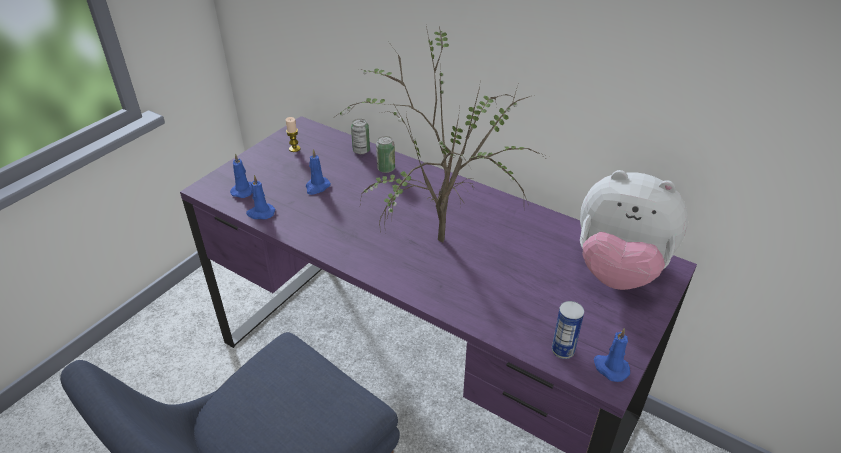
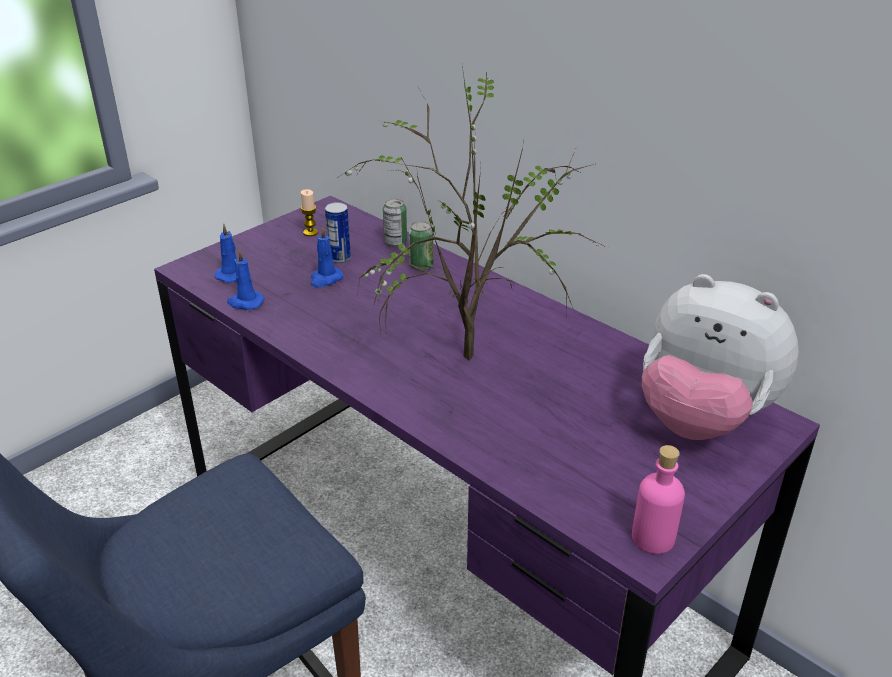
camera: 10 degrees right, 5 degrees down
(562, 350) = (592, 508): can -> can (340, 259)
(610, 368) = (653, 538): blue candle -> pink bottle

